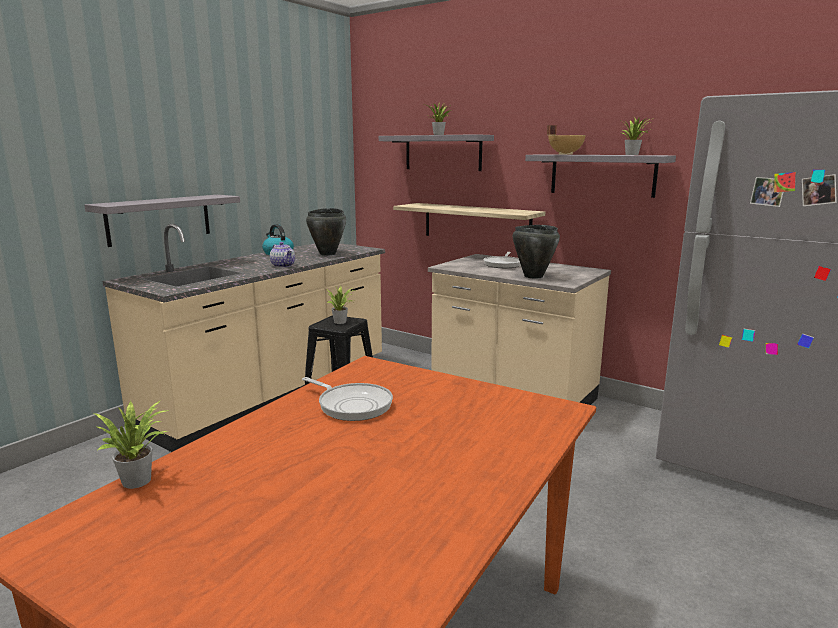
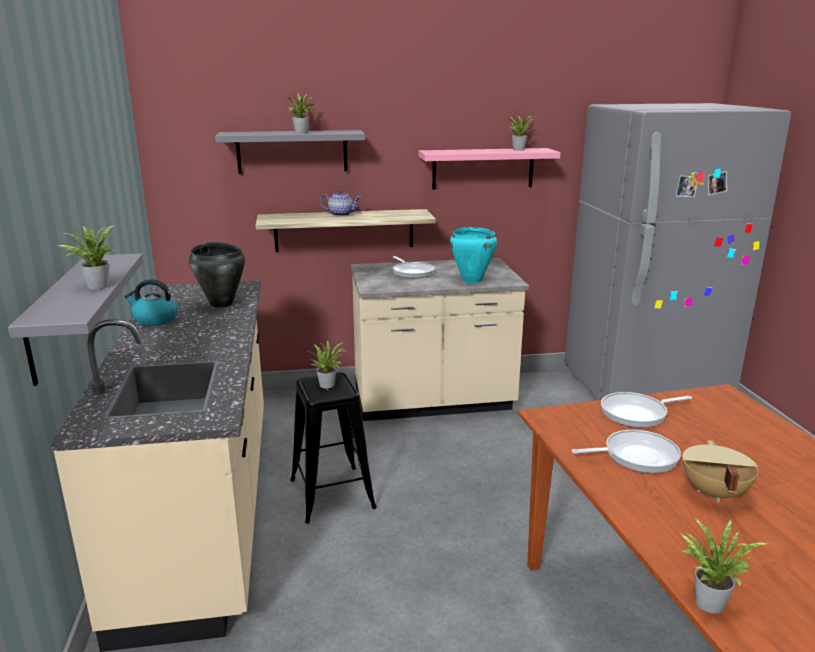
camera: 45 degrees left, 5 degrees up
(166, 200) = (96, 286): none -> potted plant
(283, 266) = (229, 336): teapot -> teapot (341, 214)
(436, 388) = (637, 413): none -> frying pan
(533, 276) = (471, 280): black cooking pot -> turquoise cooking pot
(564, 154) = (456, 151): beige cooking pot -> beige cooking pot (712, 492)
(602, 175) = (483, 168): grey shelf -> pink shelf

